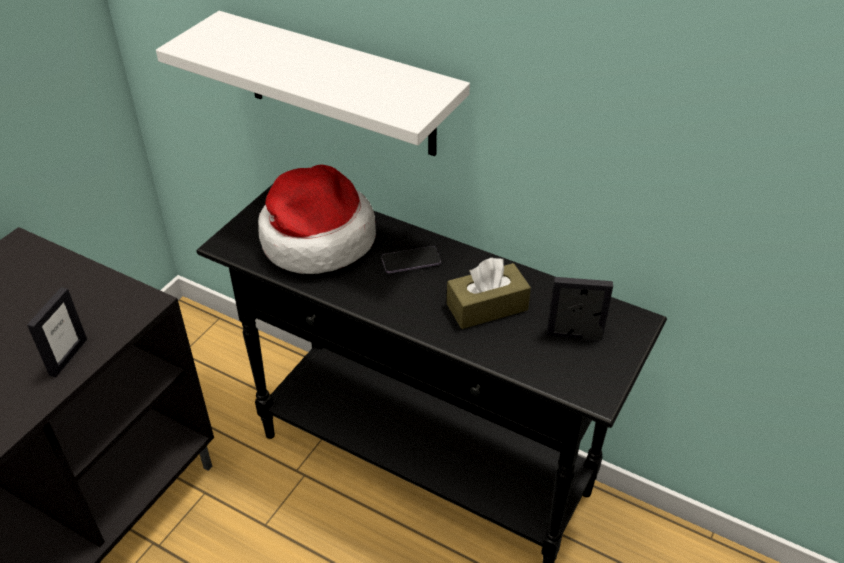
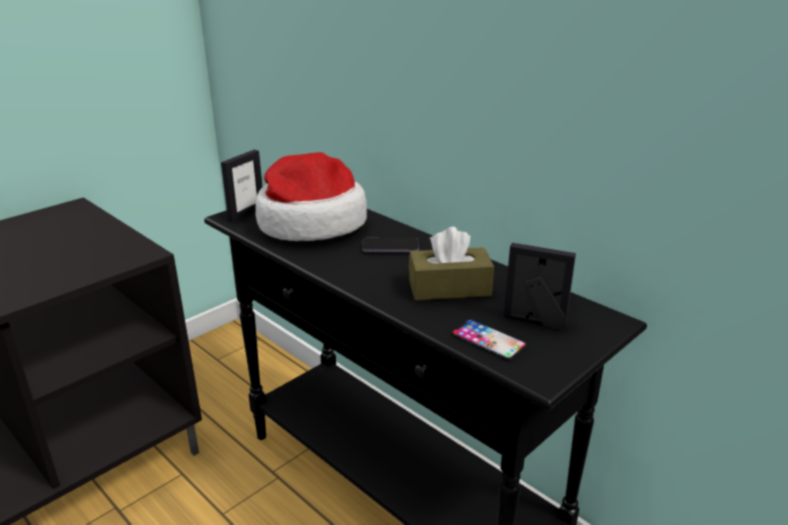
camera: 15 degrees right, 15 degrees down
(68, 357) = (54, 279): picture frame -> picture frame (246, 213)
(339, 85) = (355, 85): white shelf -> none
(542, 365) = (488, 340): none -> phone

